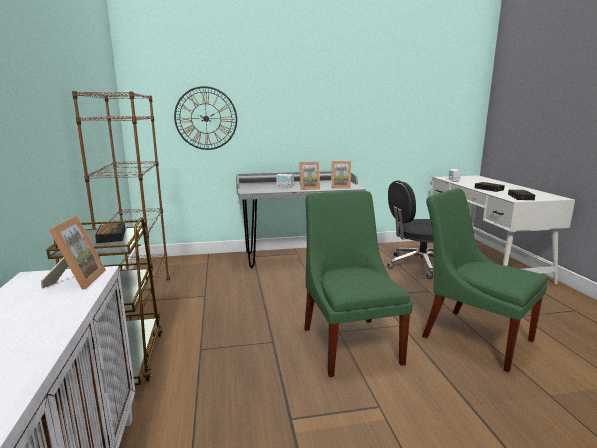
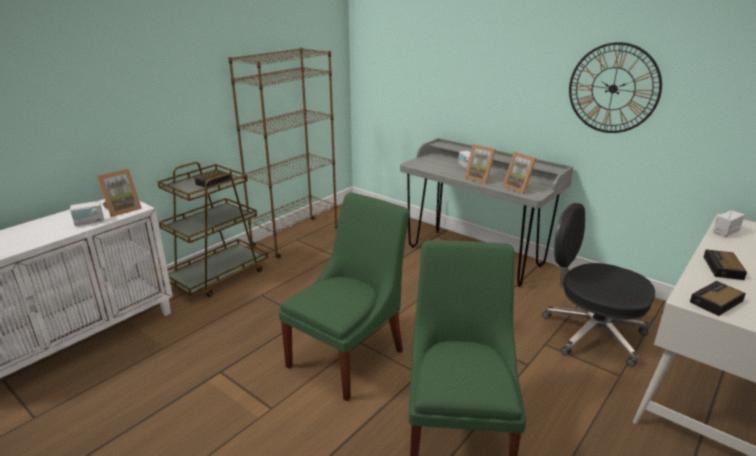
camera: 50 degrees right, 10 degrees up
(65, 304) = (89, 222): none -> radio
(206, 118) = (416, 70): wall clock -> wall clock (613, 88)

